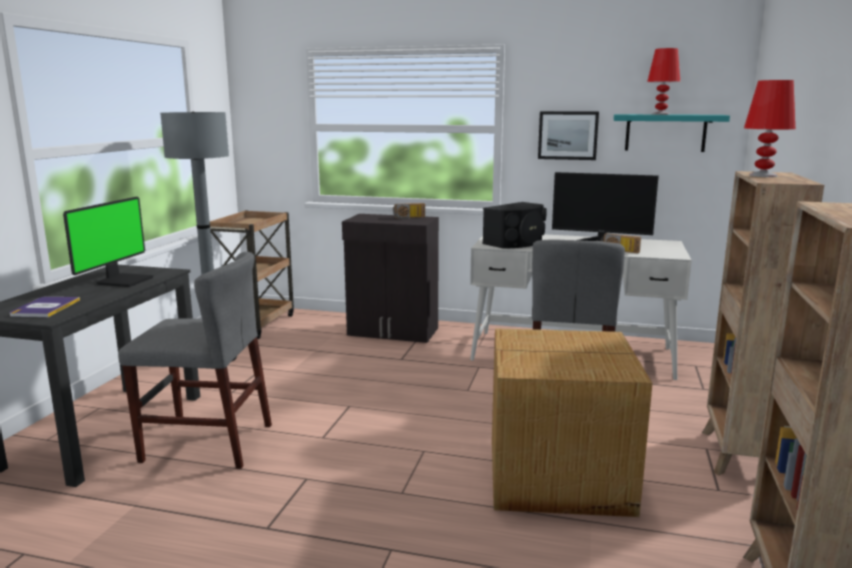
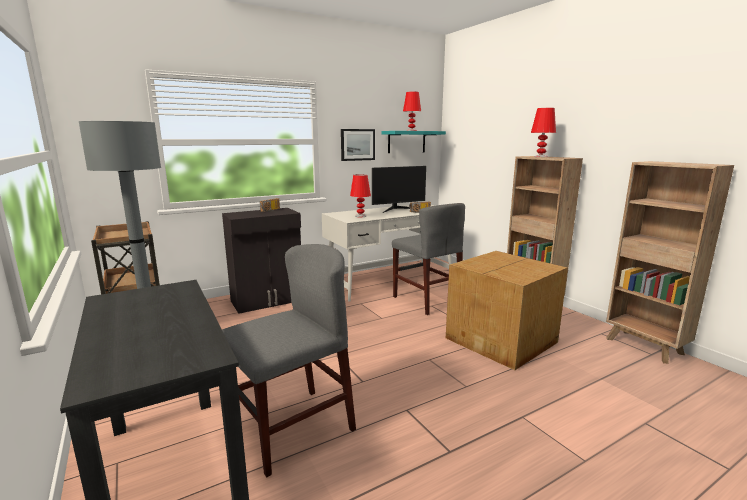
camera: 45 degrees left, 0 degrees up
(45, 308) = (166, 352): book -> none
(124, 280) = (162, 304): monitor -> none
(516, 242) = (360, 216): black speaker -> red table lamp

